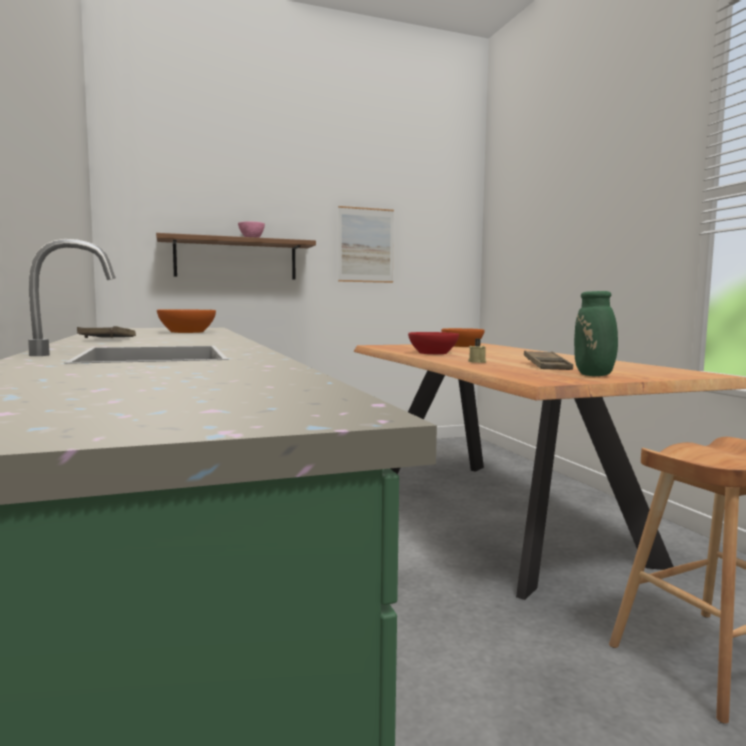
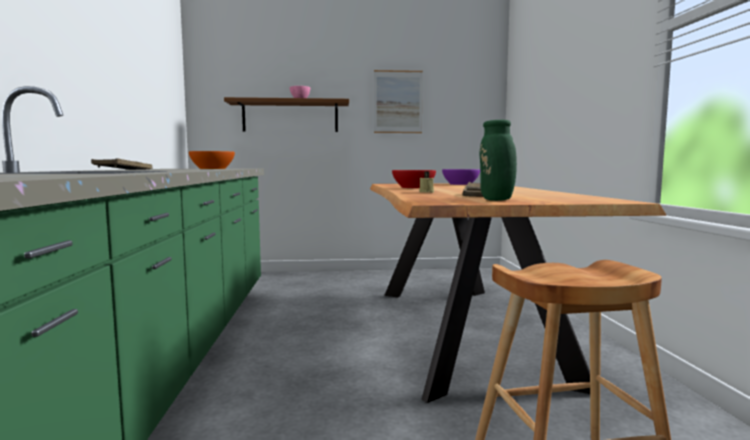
camera: 15 degrees right, 0 degrees up
(462, 346) = (460, 184): orange bowl -> purple bowl

